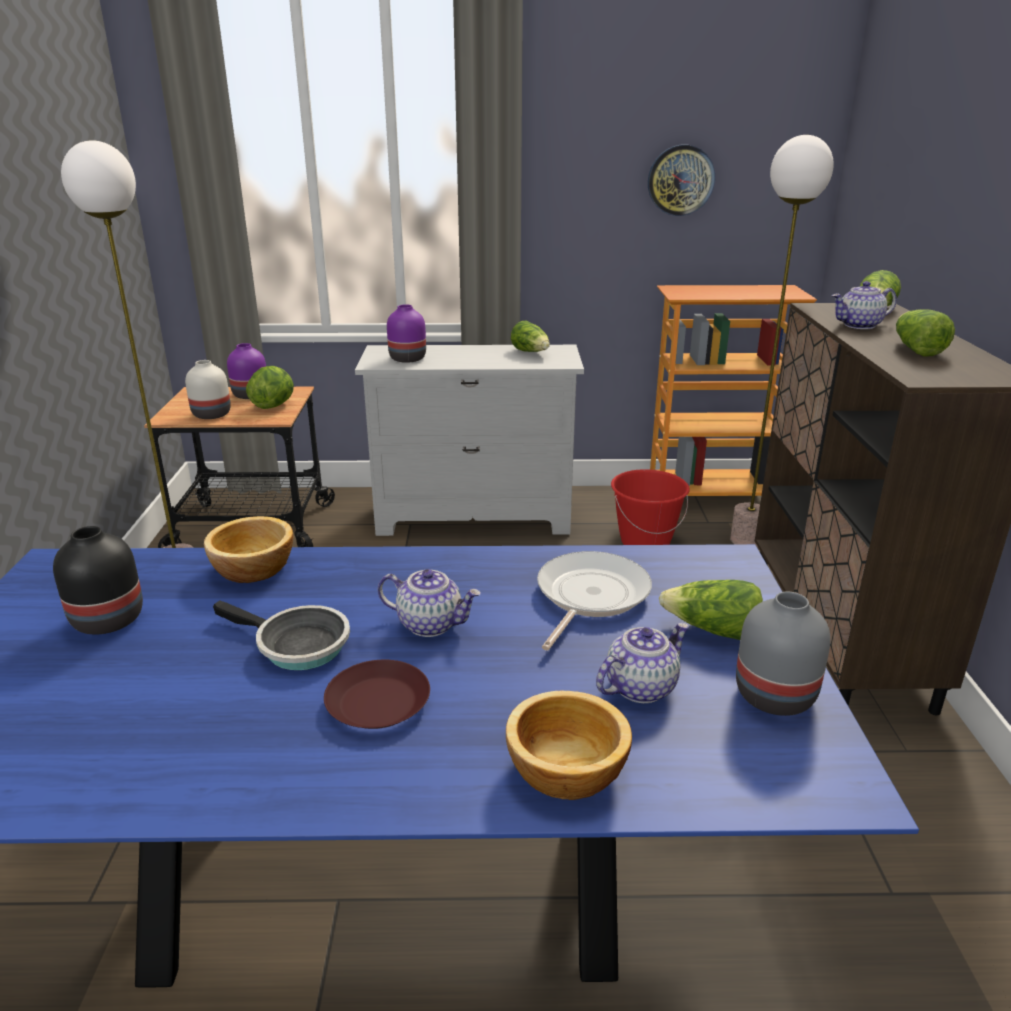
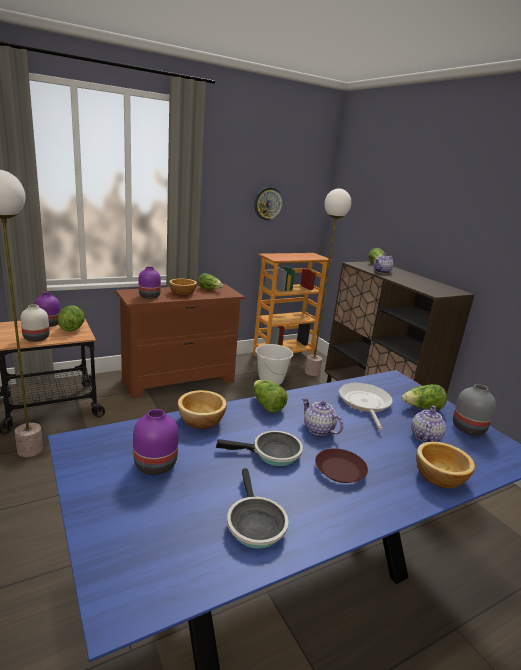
camera: 30 degrees left, 5 degrees down
(106, 619) = (154, 465): black vase -> purple vase
(130, 745) = (254, 524): none -> frying pan
(431, 624) = (318, 429): teapot -> teapot turned 120 degrees counterclockwise
(471, 357) = (182, 293): none -> bowl
(474, 517) = (179, 380): white dresser -> brown dresser
(645, 542) = (271, 380): red bucket -> white bucket
(916, 350) = (415, 281): lettuce -> lettuce (267, 405)

